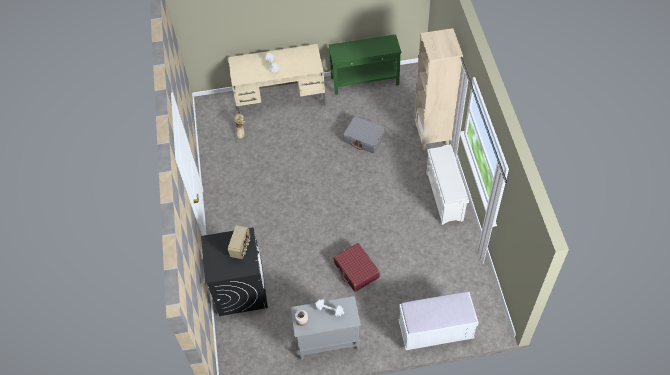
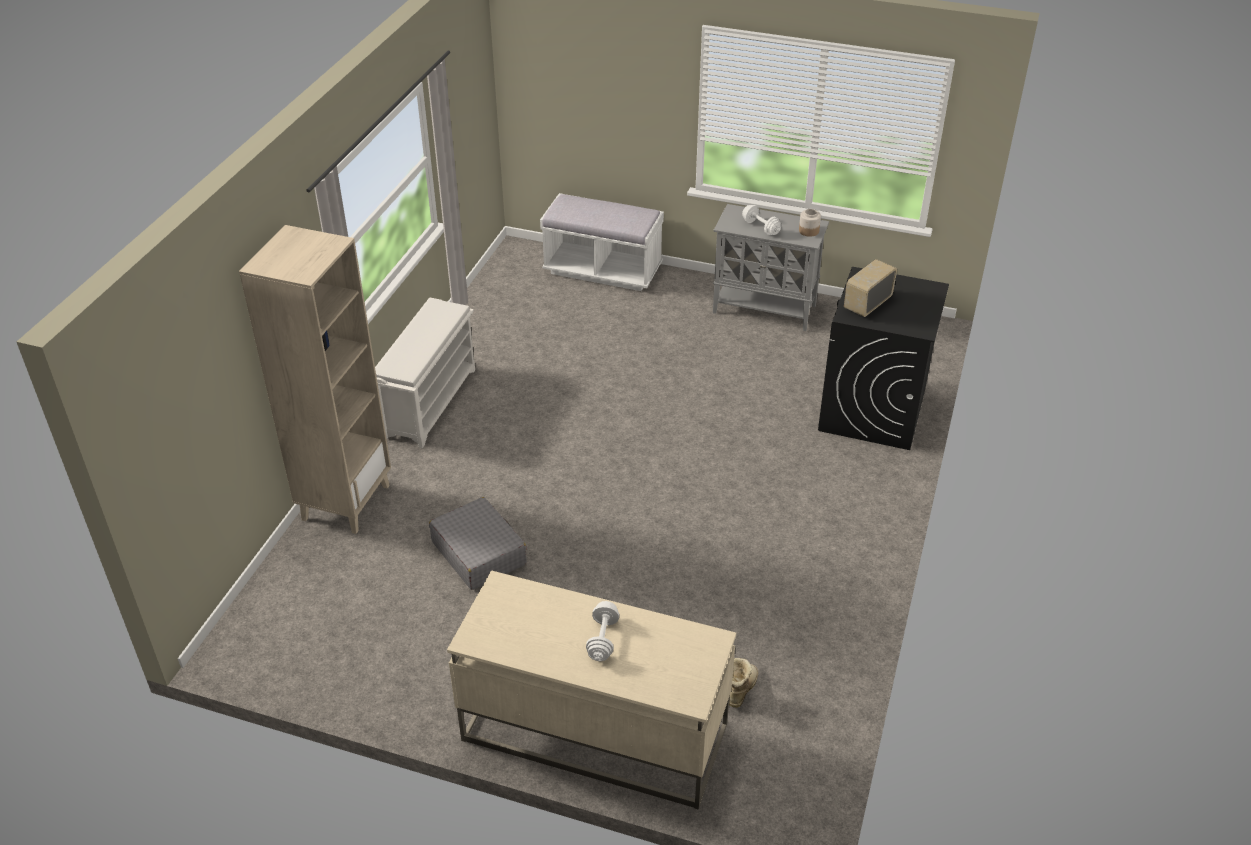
camera: 155 degrees left, 15 degrees down
(356, 270) = (662, 365): red suitcase -> none
(365, 81) = (362, 680): green console table -> none

